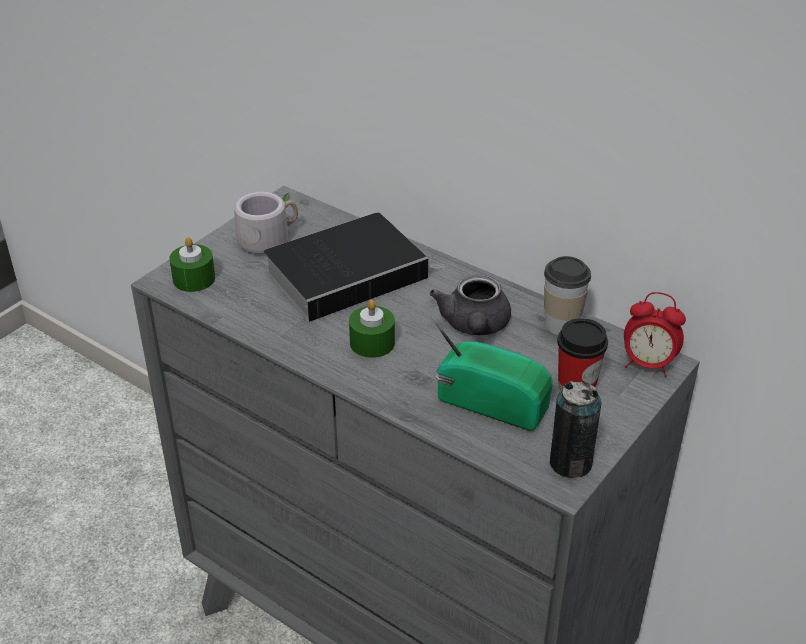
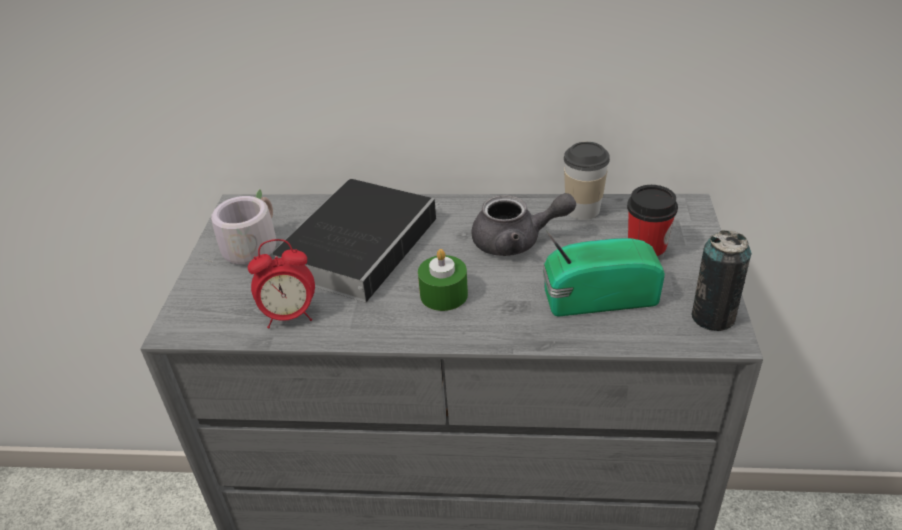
camera: 30 degrees left, 0 degrees up
(194, 279) = (208, 313): green candle -> none
(474, 326) = (516, 241): grey teapot -> grey teapot turned 60 degrees counterclockwise
(647, 365) = (678, 212): alarm clock -> alarm clock (289, 316)

